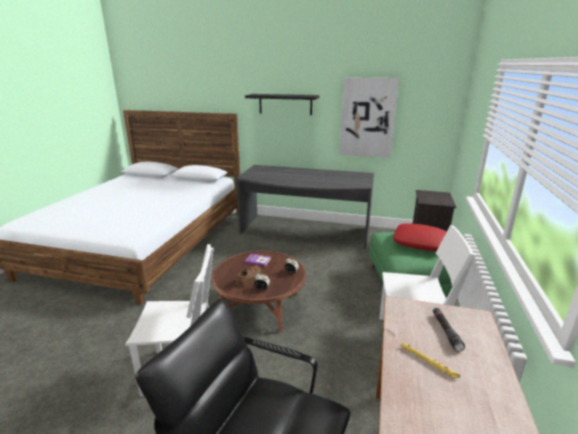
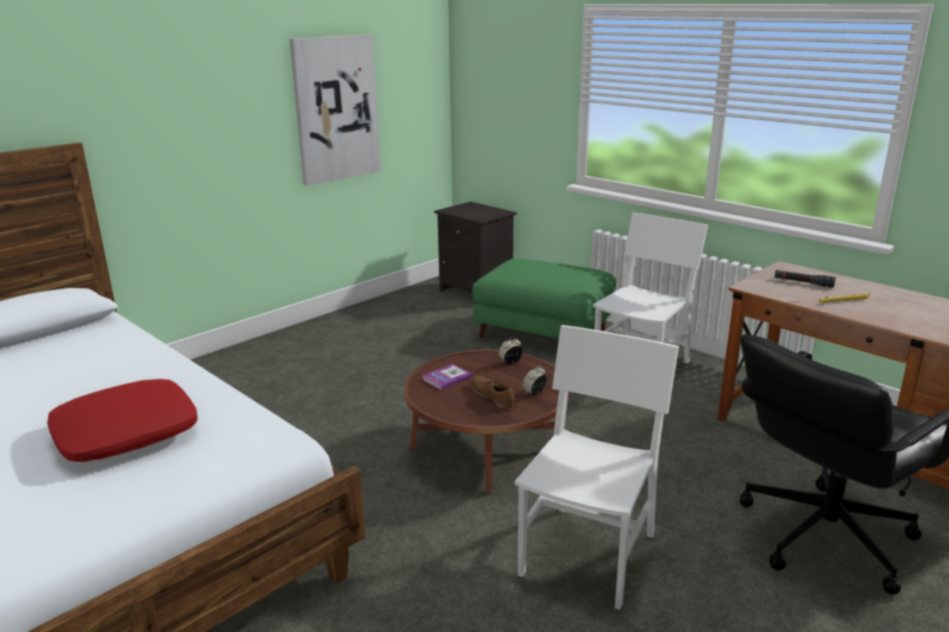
camera: 60 degrees left, 0 degrees up
(285, 104) = (187, 104): black shelf -> none
(304, 232) = (306, 349): grey desk -> none
(420, 243) = (546, 266): red pillow -> red pillow (127, 433)

